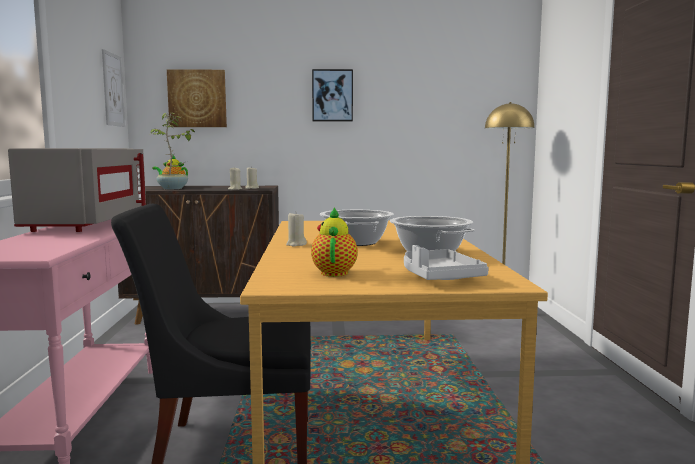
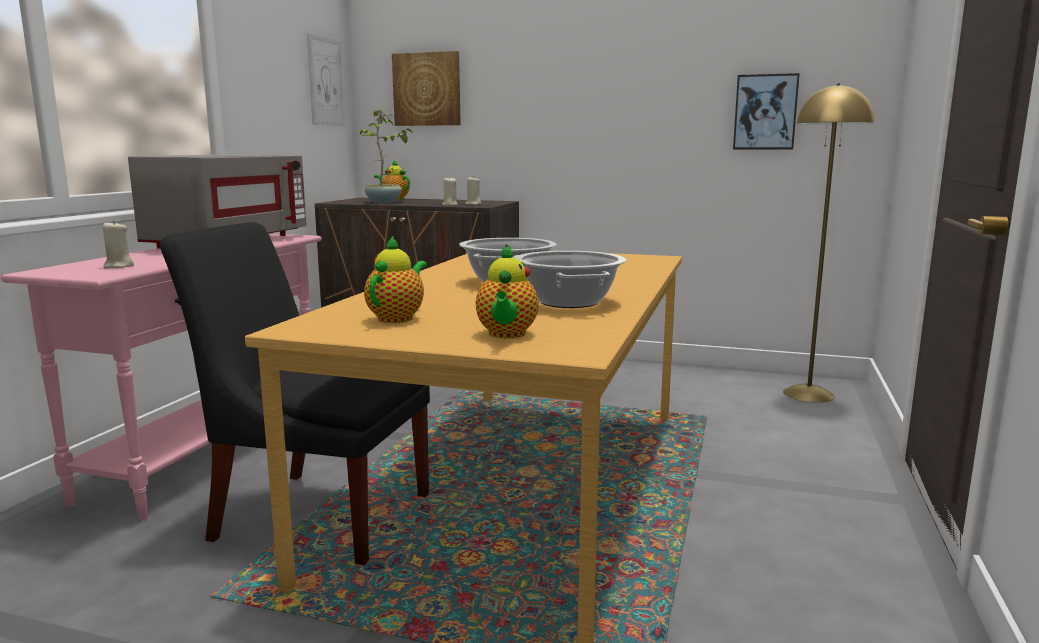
camera: 20 degrees right, 5 degrees up
(296, 244) = (431, 279): beige candle -> beige candle (118, 266)
(332, 95) = (593, 80): picture -> picture (765, 112)
(438, 277) = (506, 334): grey tray -> teapot

